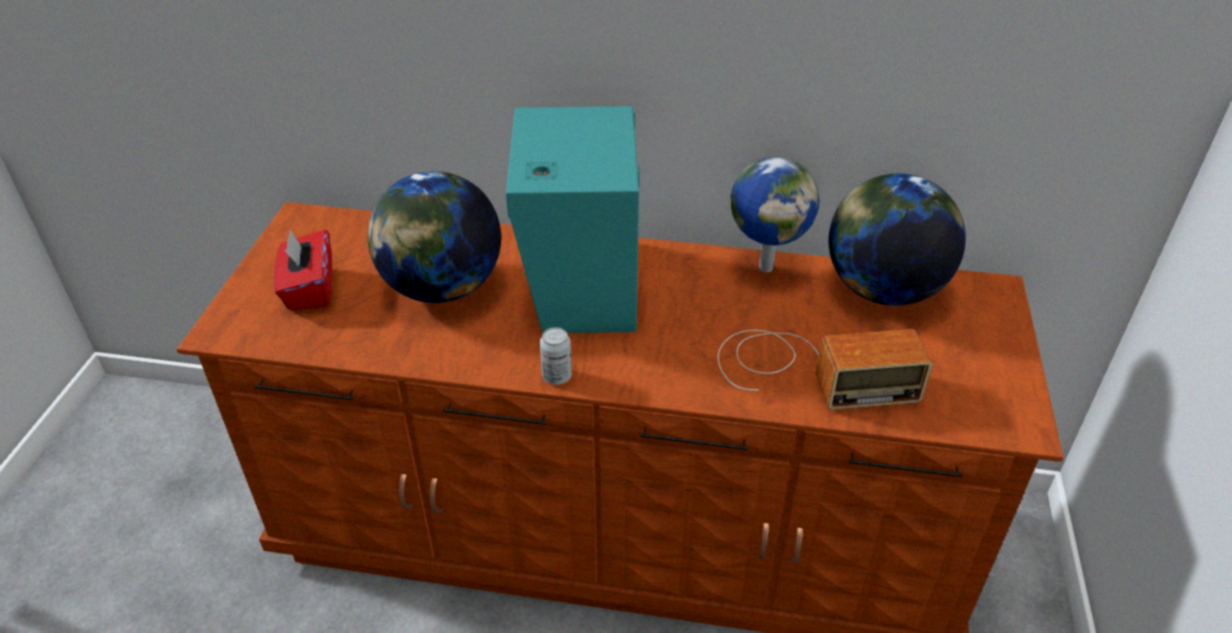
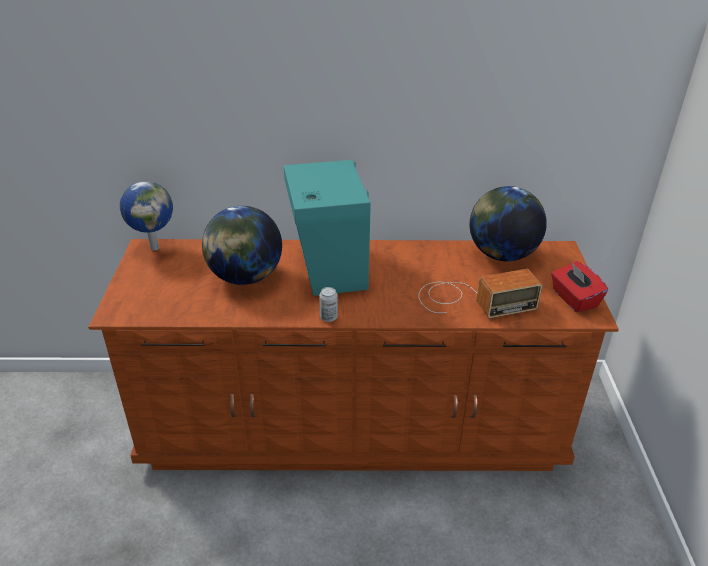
camera: 10 degrees left, 5 degrees down
(309, 289) = (163, 285): red tissue box -> red tissue box (574, 299)
(765, 267) = (433, 248): globe -> globe (154, 247)

